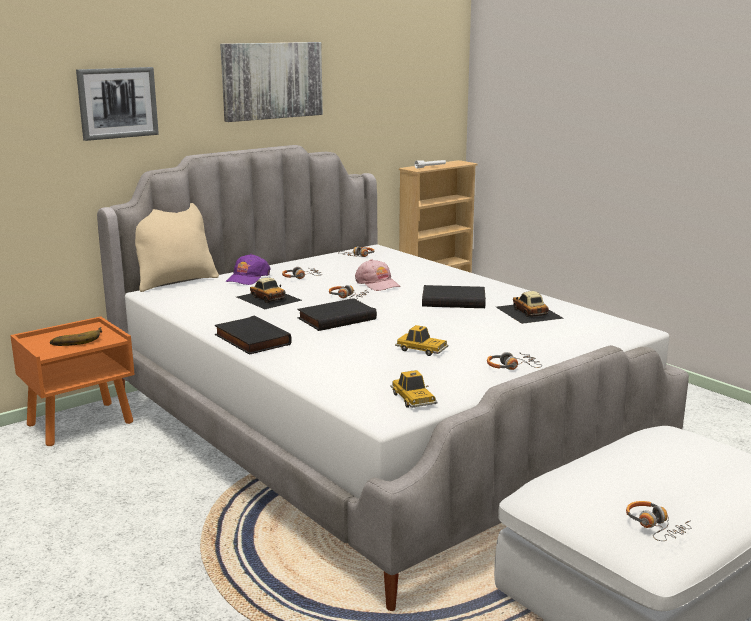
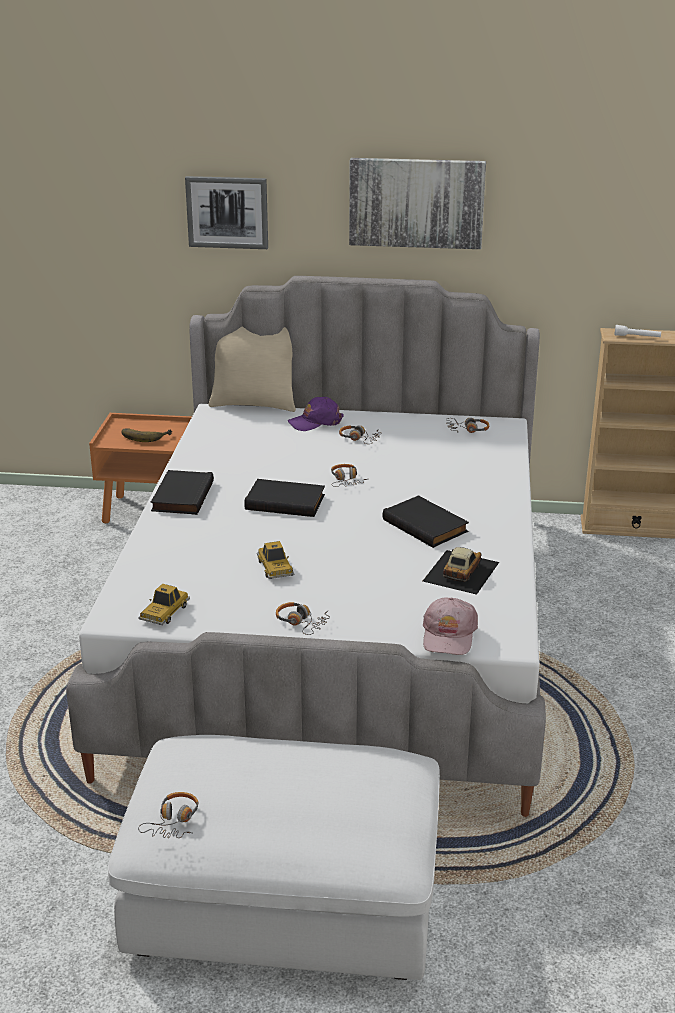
camera: 45 degrees right, 10 degrees up
(268, 298) = (283, 454): toy car -> none
(377, 284) = (406, 474): pink cap -> pink cap (449, 635)

